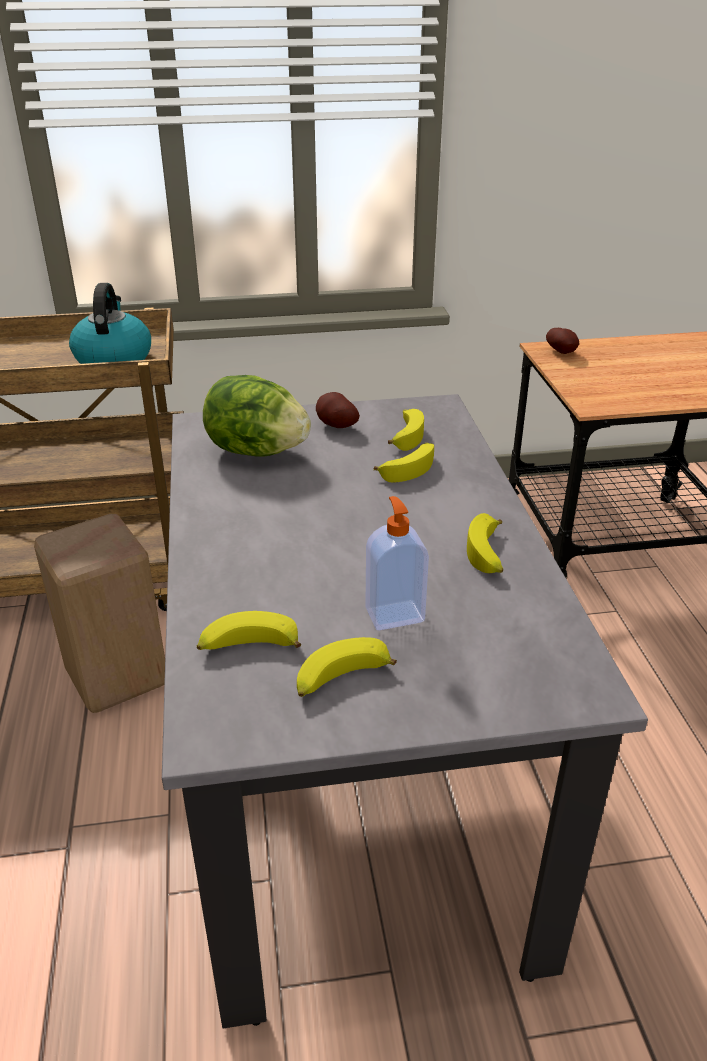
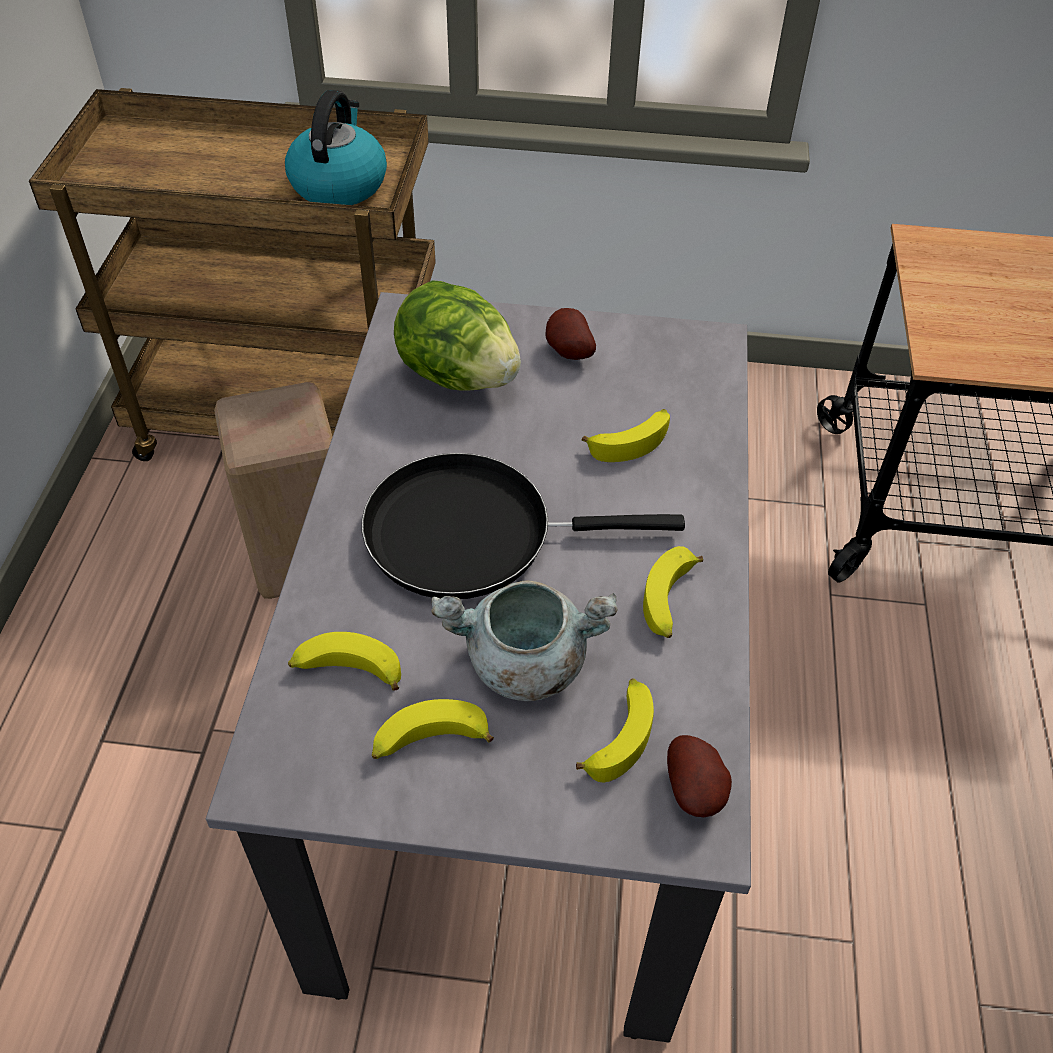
camera: 15 degrees right, 15 degrees up
(313, 541) = (472, 533): none -> black frying pan
(394, 614) = (523, 665): soap dispenser -> grey cooking pot
(405, 435) = (649, 385): banana -> banana (619, 735)
(562, 352) = (943, 252): potato -> potato (696, 791)

